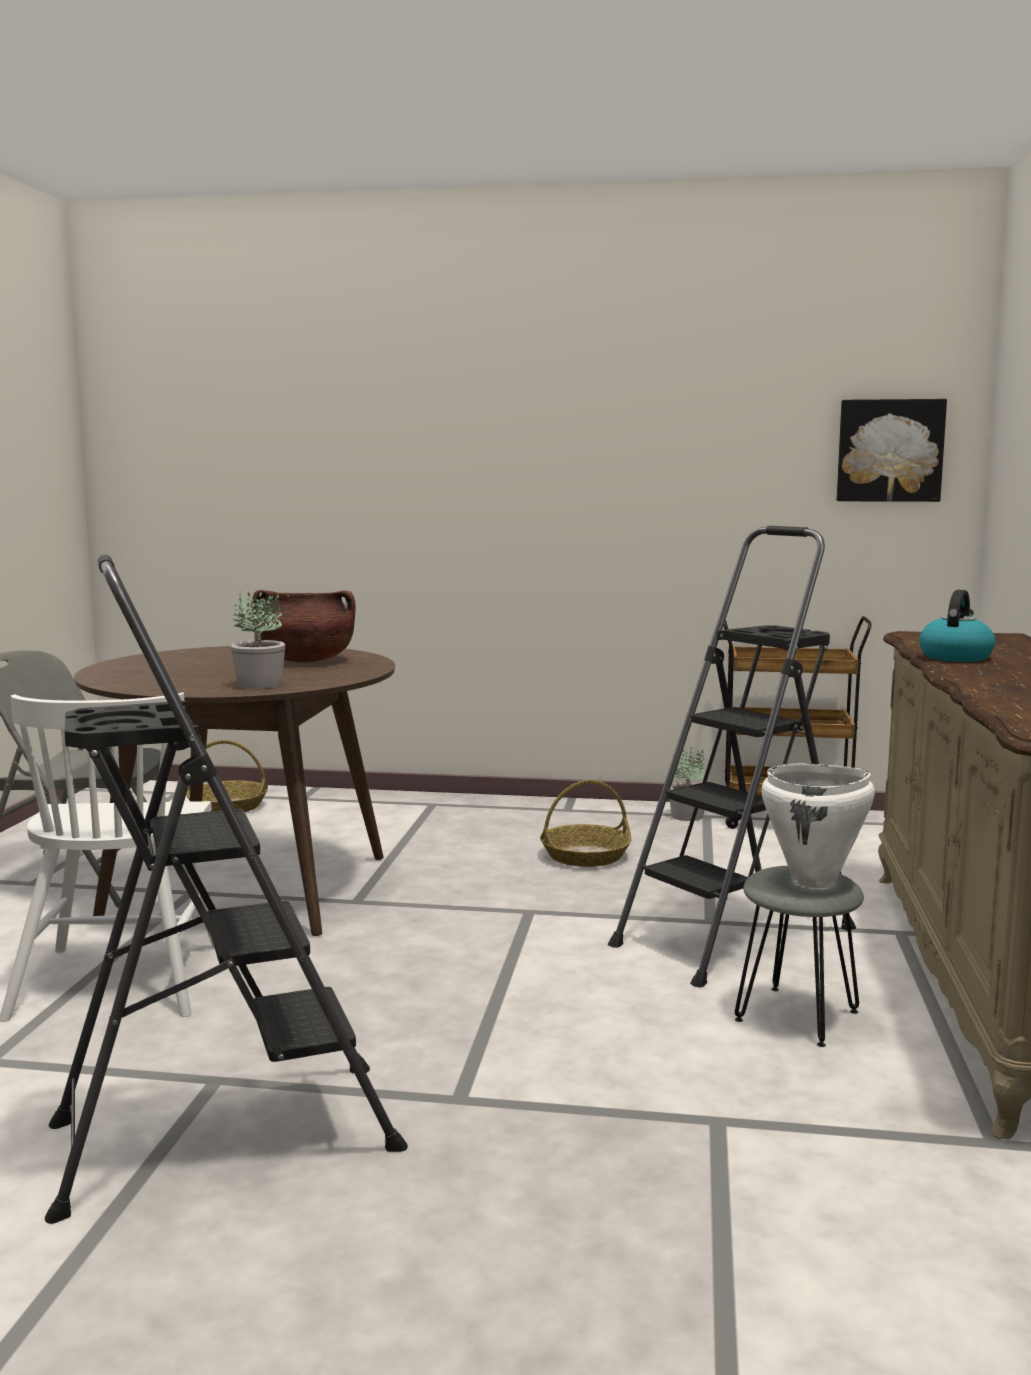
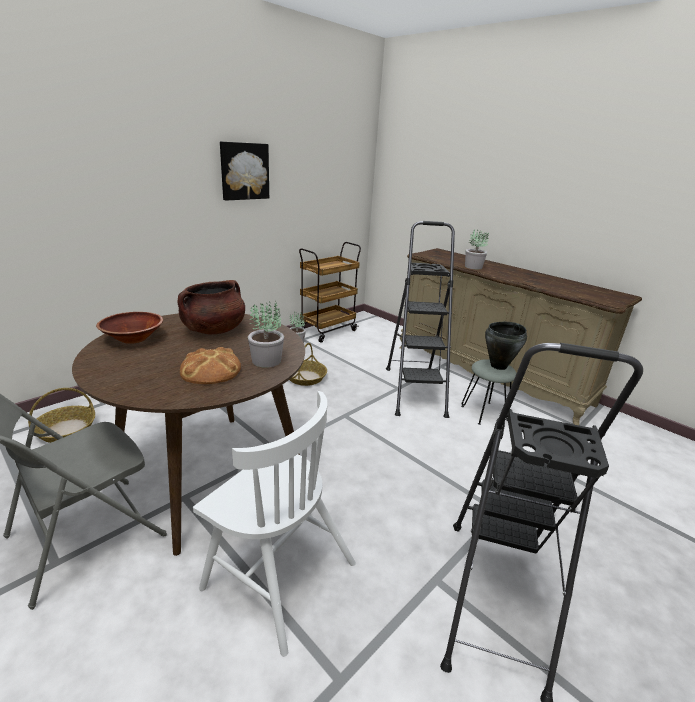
camera: 55 degrees left, 15 degrees up
(195, 678) = (211, 370): none -> bread
(221, 652) = (133, 339): none -> brown bowl
(814, 881) = (499, 366): white cooking pot -> black cooking pot
(889, 450) = (348, 167): picture -> picture (244, 171)
(955, 657) = (473, 267): kettle -> potted plant

